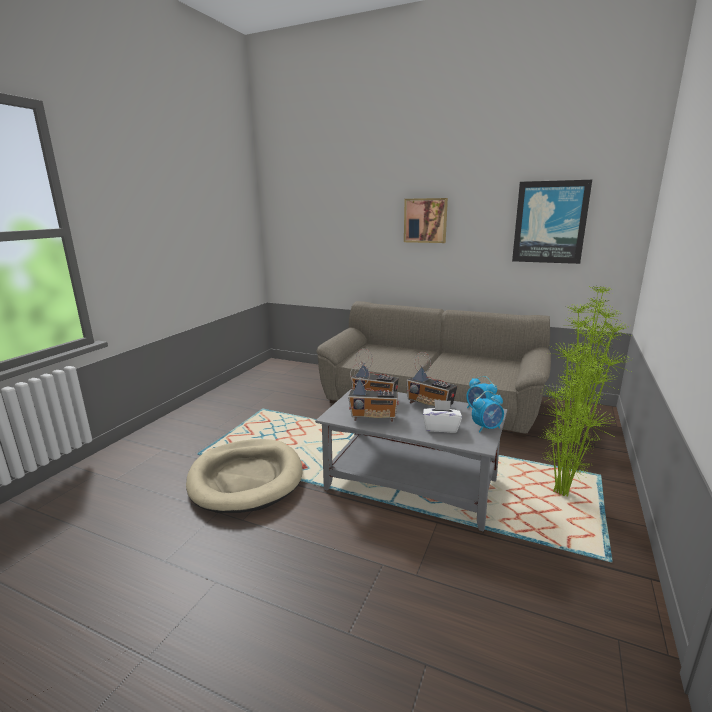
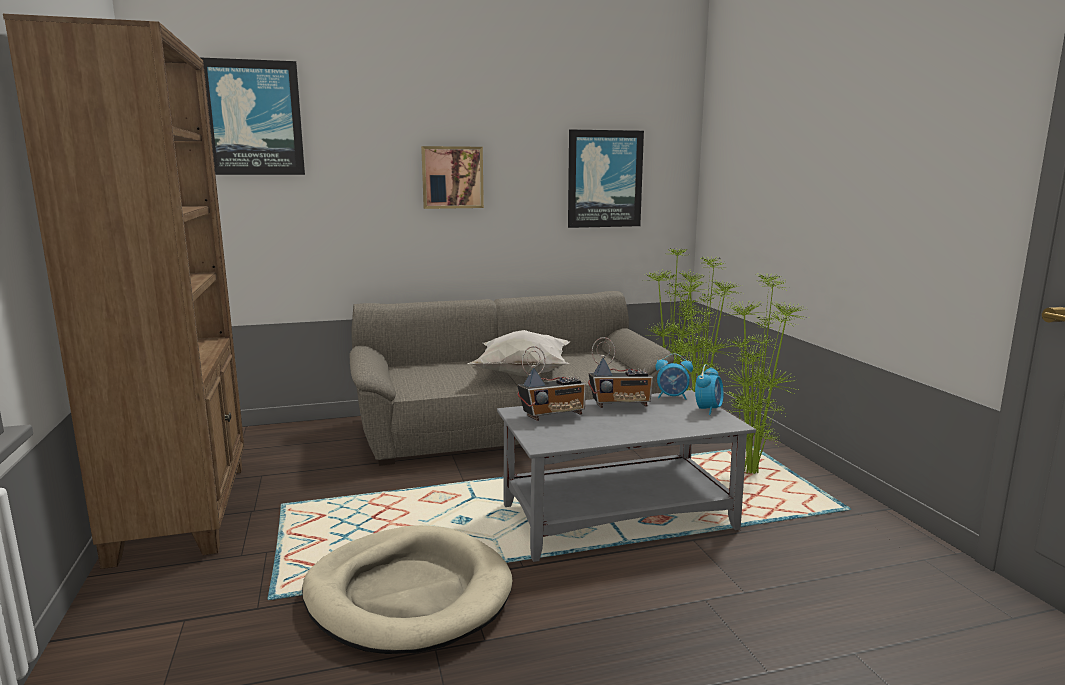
camera: 40 degrees left, 5 degrees down
(226, 398) = (184, 510): none -> brown bookcase
(311, 184) = (253, 118): none -> picture
(374, 418) = (590, 432): radio -> none
(432, 366) = (522, 374): none -> white pillow
(441, 428) = (671, 421): white tissue box -> none

